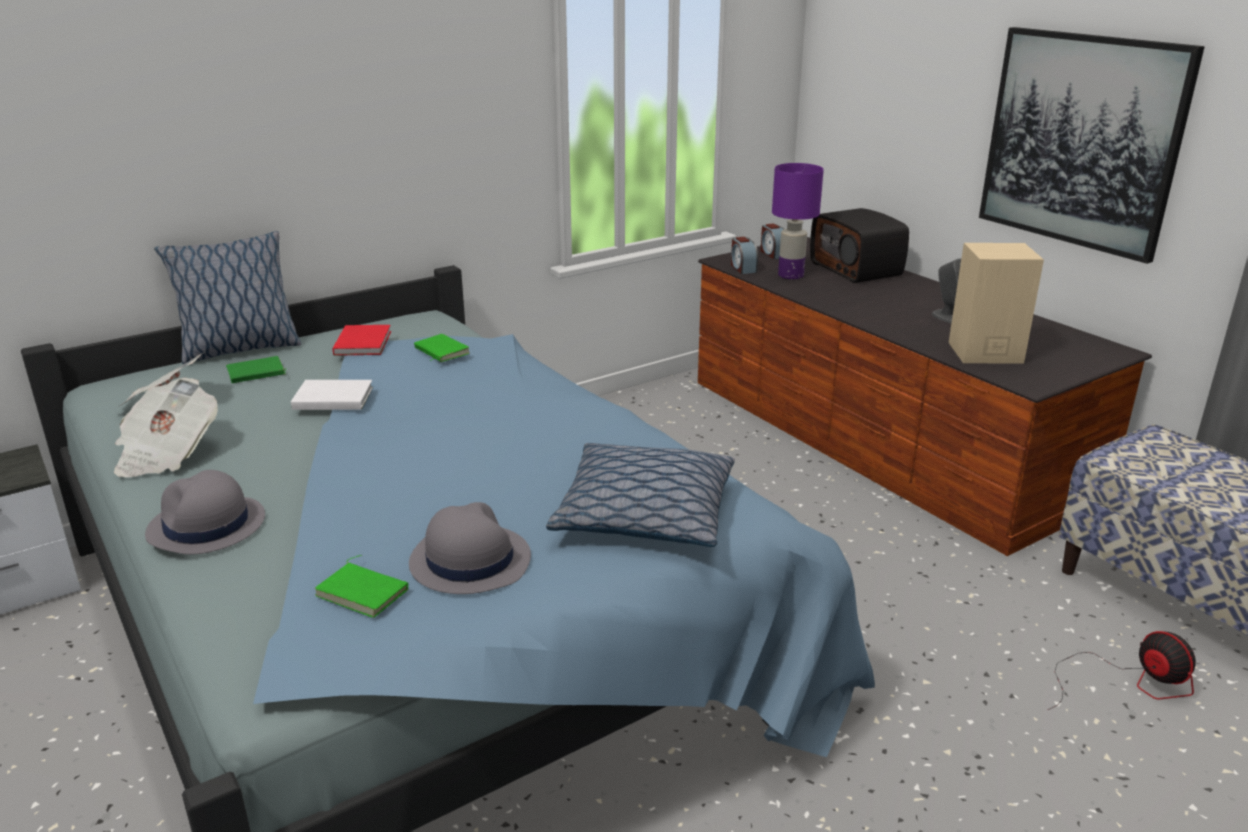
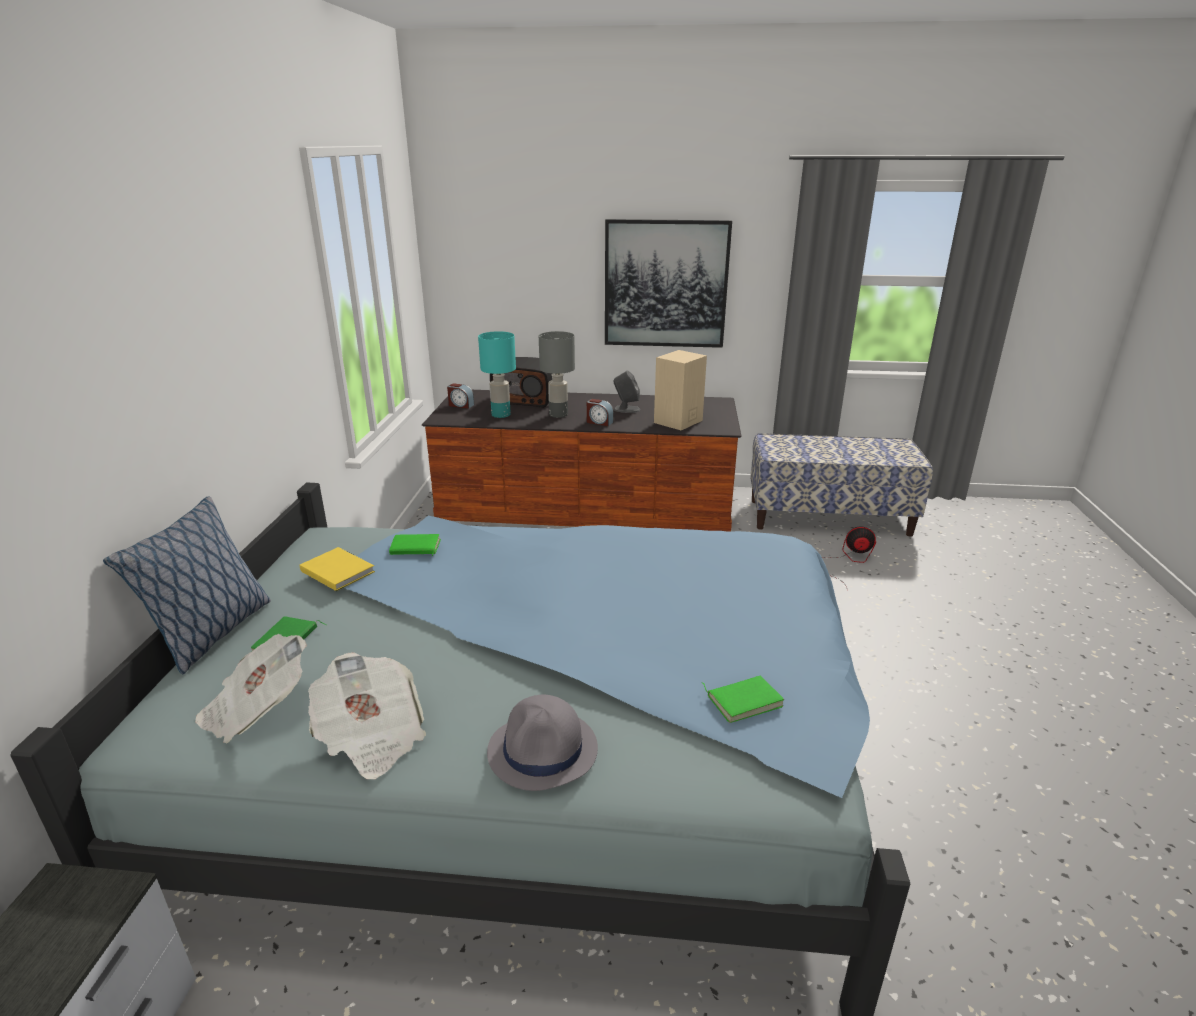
camera: 50 degrees left, 0 degrees up
(331, 398) = (415, 618): white book -> none
(364, 342) = (337, 570): red book -> yellow book
(469, 560) = (743, 646): grey hat -> none
(644, 515) = (752, 570): pillow -> none
(743, 268) = (463, 420): alarm clock -> alarm clock (599, 422)
(790, 275) = (500, 415): purple table lamp -> turquoise table lamp
(852, 295) = (558, 415): none -> grey table lamp

